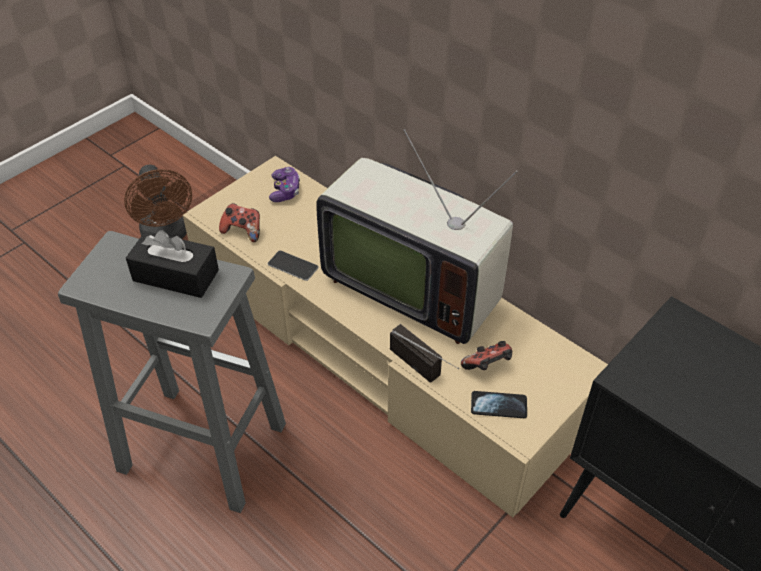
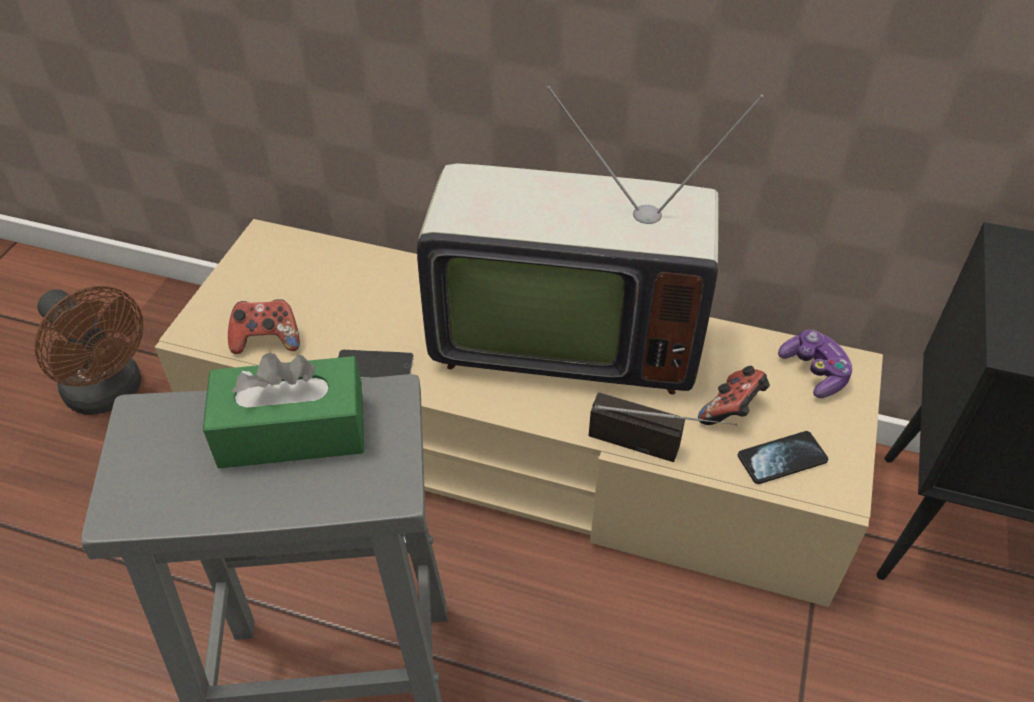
camera: 25 degrees left, 0 degrees up
(176, 275) = (292, 431): black tissue box -> green tissue box
(285, 190) = (298, 263): game controller -> game controller (814, 372)

